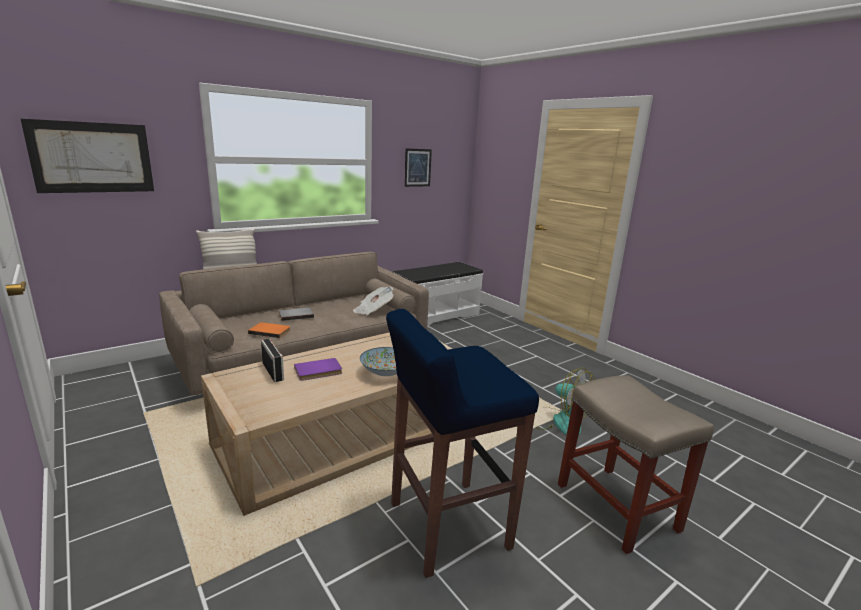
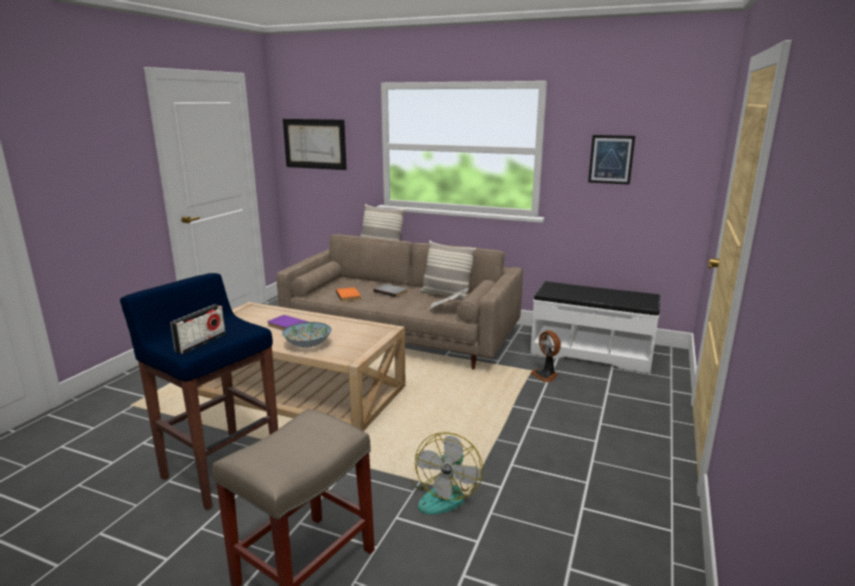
camera: 60 degrees right, 0 degrees up
(273, 371) = (271, 314): radio -> radio (201, 342)
(341, 303) = (446, 295): none -> pillow
(446, 337) = (546, 375): none -> fan

